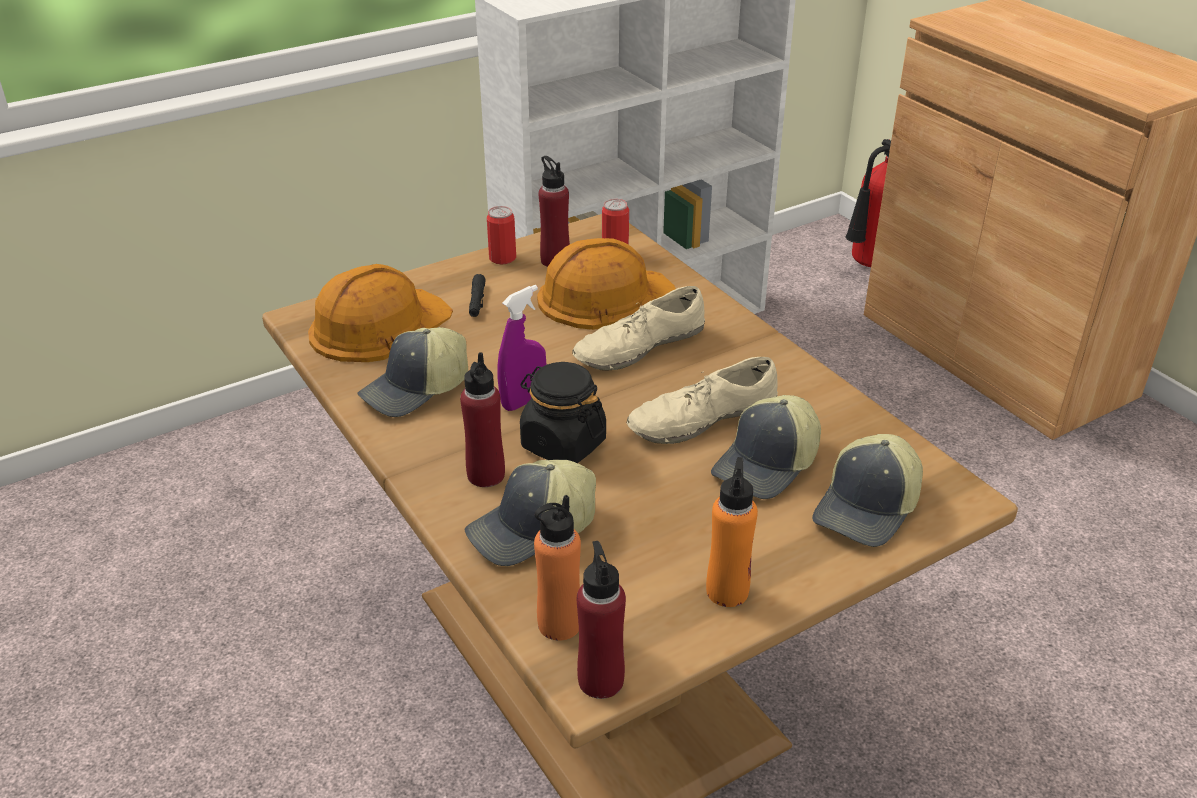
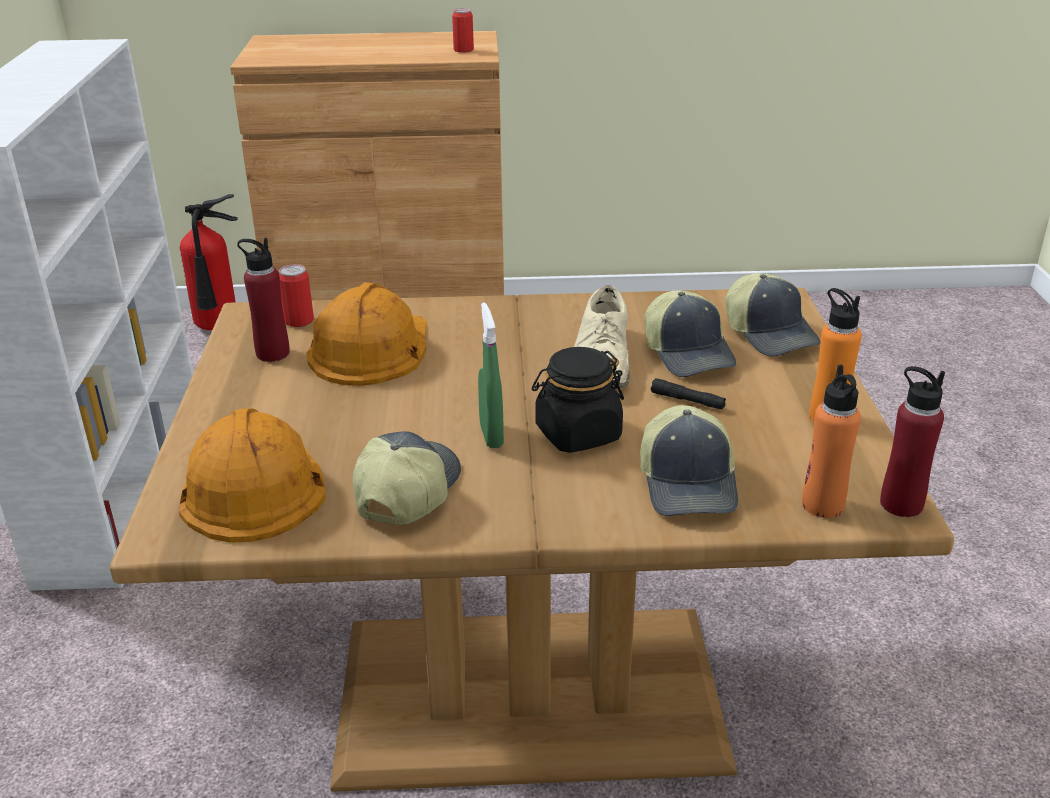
camera: 60 degrees left, 5 degrees down
(416, 390) = (406, 491): cap -> cap turned 150 degrees counterclockwise
(477, 301) = (287, 414): black flashlight -> black flashlight (688, 400)
(486, 475) = (587, 487): red bottle -> none
(502, 258) = (226, 379): can -> can (463, 50)
(523, 401) = (491, 435): purple spray bottle -> green spray bottle
(639, 346) = (469, 356): beige shoe -> none

